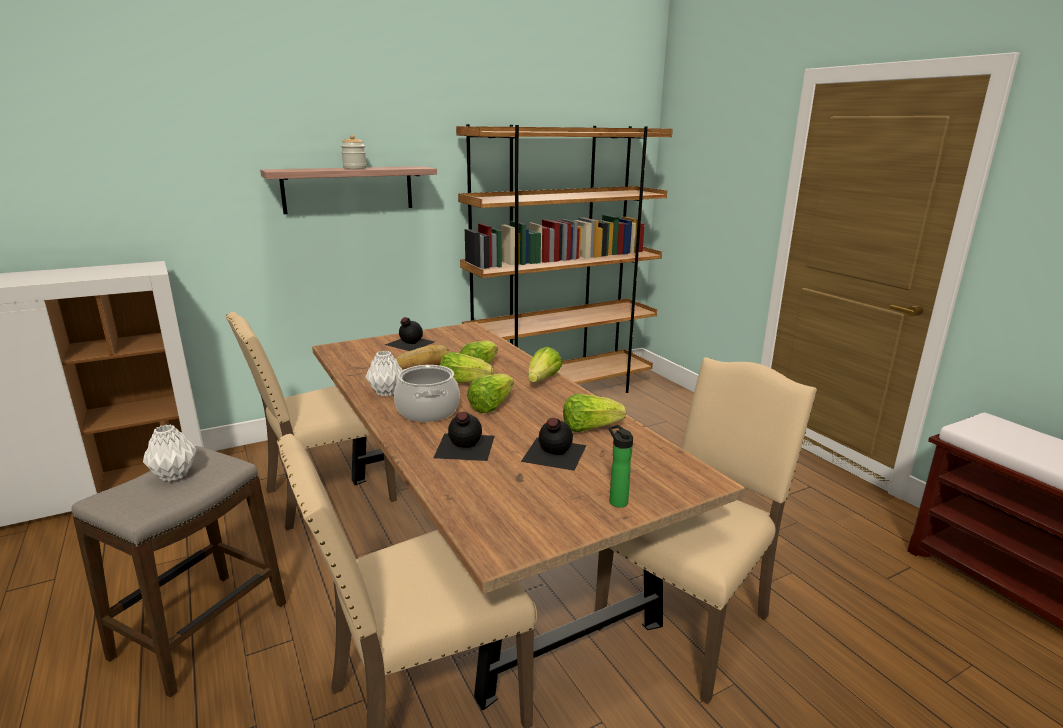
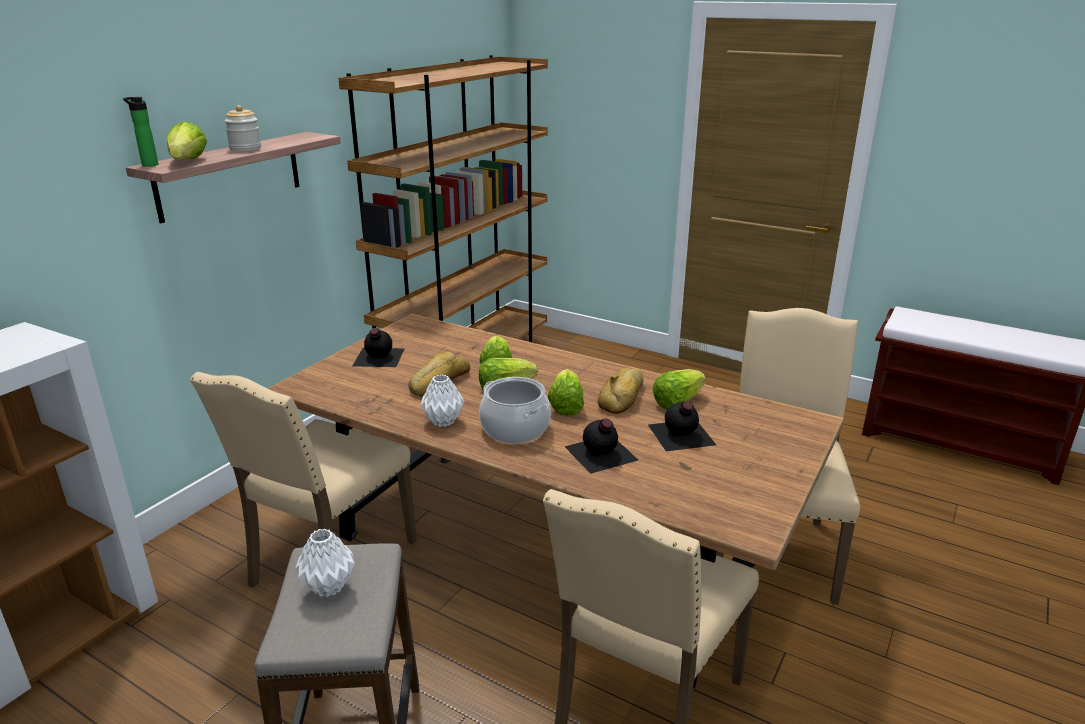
camera: 30 degrees left, 5 degrees up
(543, 380) = (574, 365): lettuce -> lettuce (188, 161)
(548, 412) = (623, 396): none -> bread
(616, 501) = (779, 460): bottle -> bottle (148, 164)

